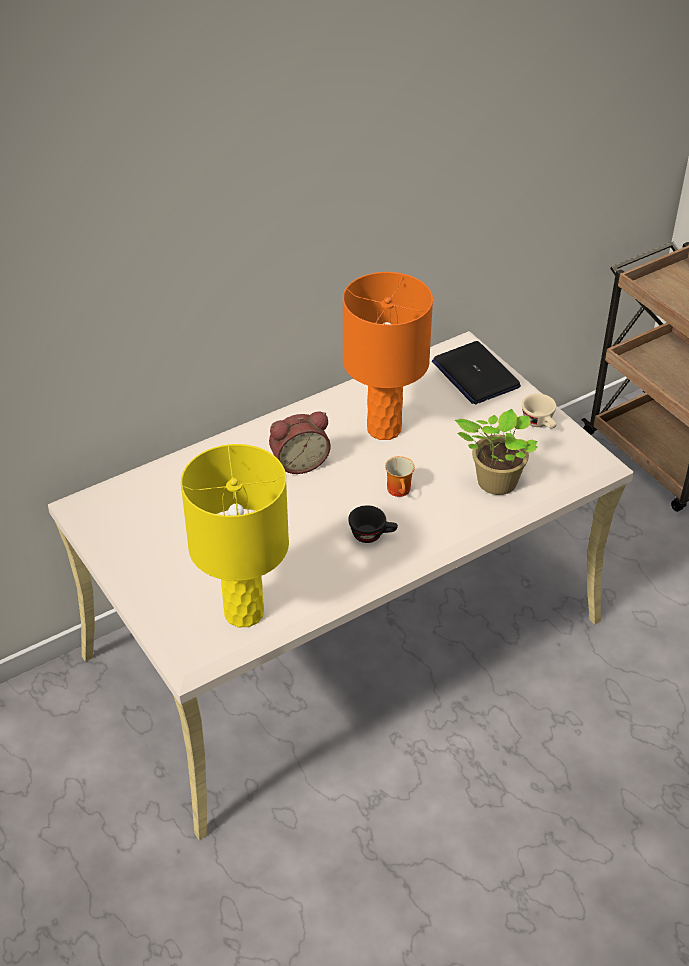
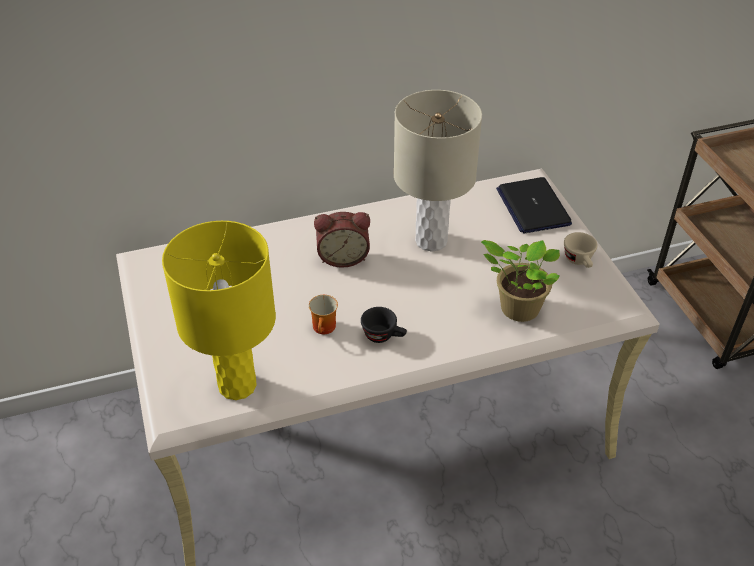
camera: 15 degrees right, 0 degrees up
(384, 428) = (431, 240): orange table lamp -> beige table lamp
(401, 490) = (426, 300): mug -> mug (325, 328)

